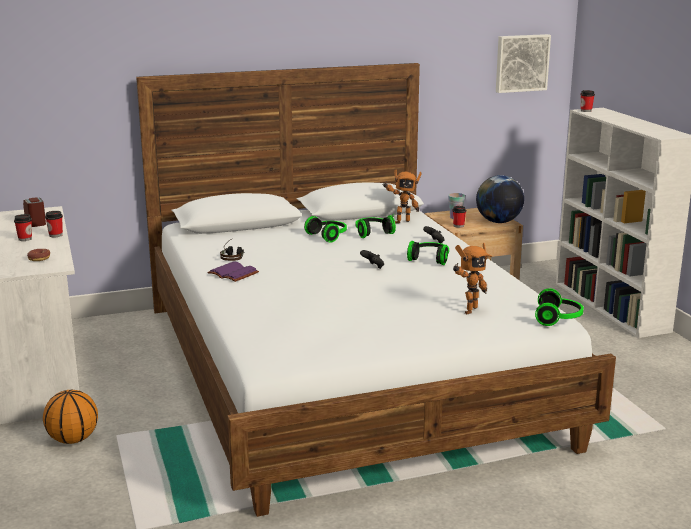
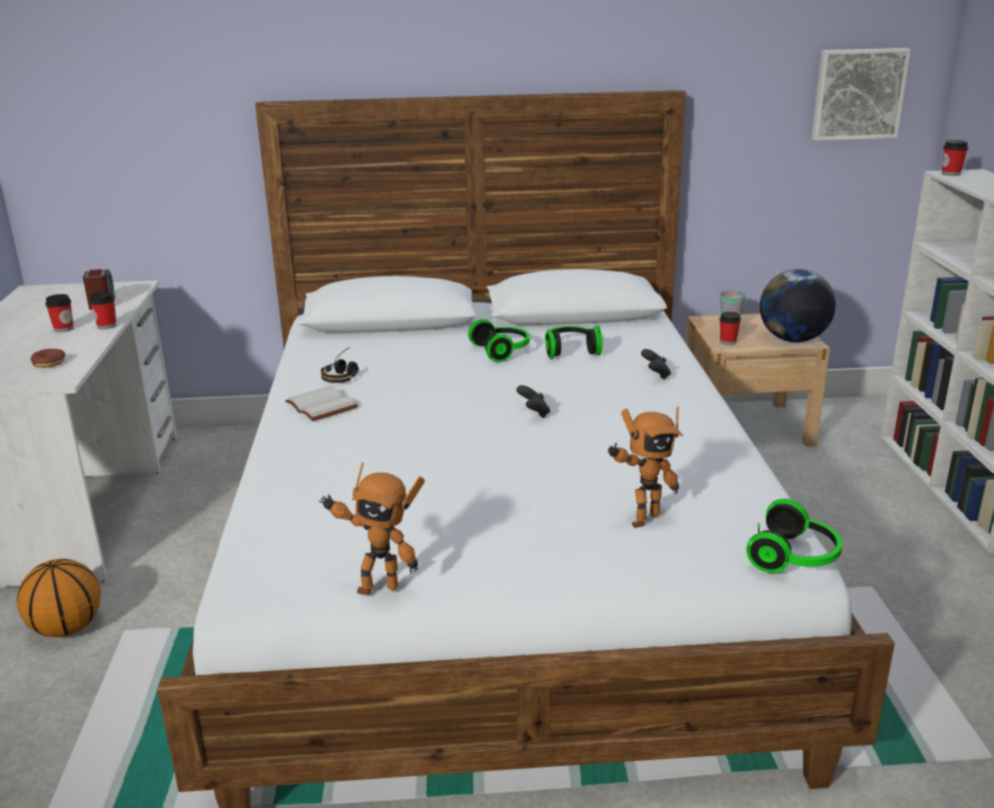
camera: 15 degrees right, 5 degrees up
(231, 274) = (319, 406): purple book -> white book
(401, 221) = (625, 333): toy robot -> toy robot (377, 586)
(430, 259) = (631, 407): headphones -> none

